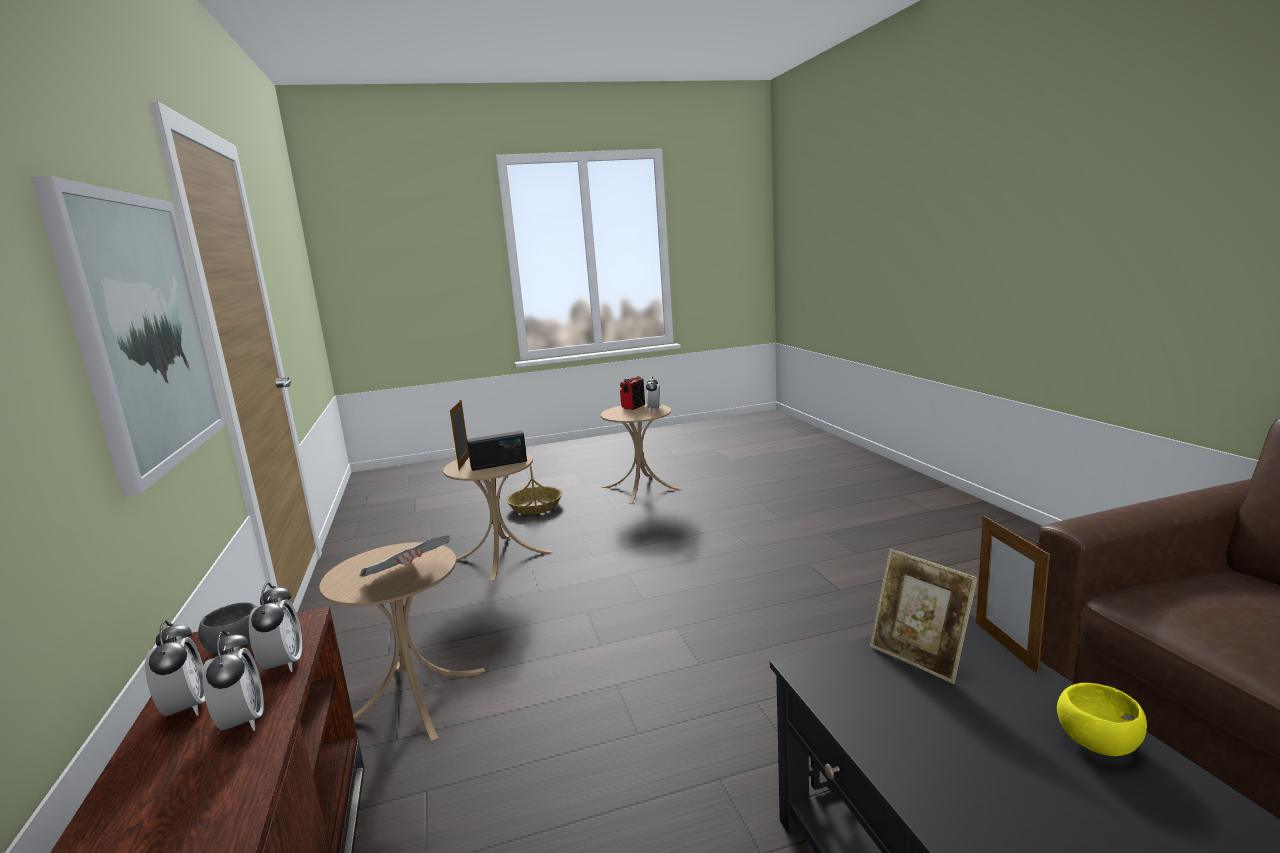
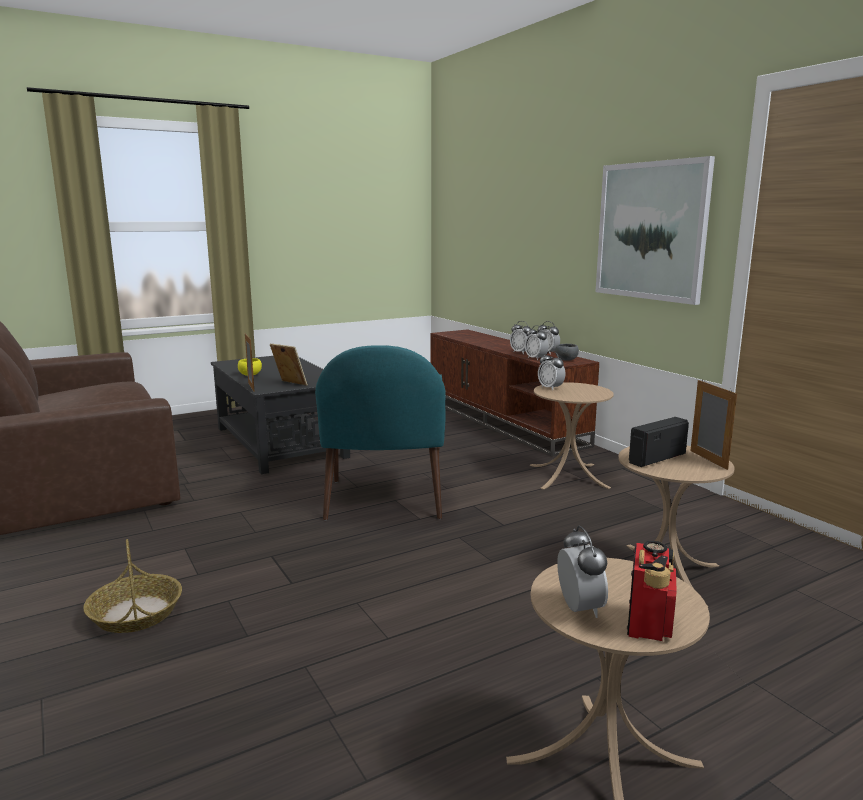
camera: 165 degrees right, 0 degrees up
(409, 580) = (550, 388): newspaper -> alarm clock
(535, 507) = (757, 679): basket -> basket (135, 613)
(716, 664) = (384, 500): none -> turquoise armchair

